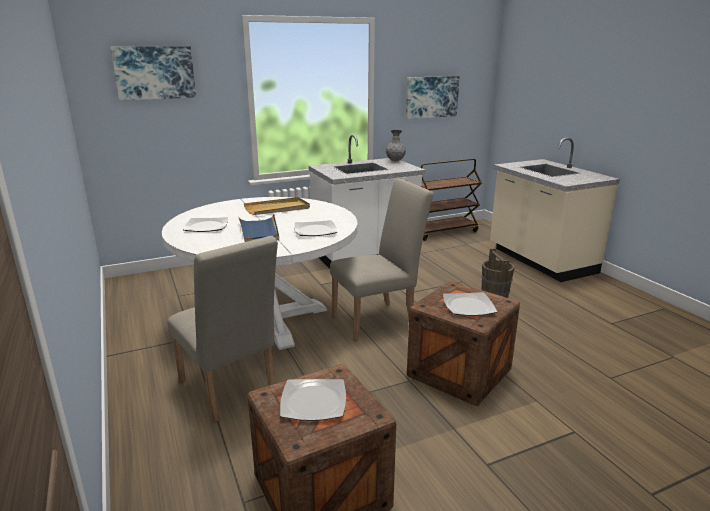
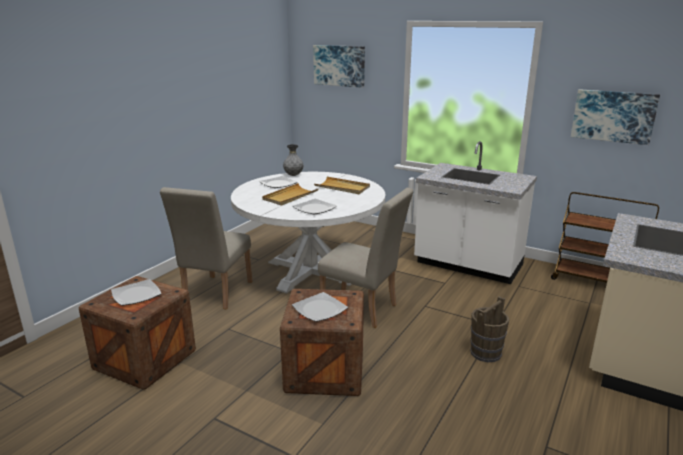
camera: 55 degrees right, 0 degrees up
(259, 231) = (290, 196): blue tray -> beige tray
(395, 161) = (523, 179): grey vase -> grey vase (293, 175)

